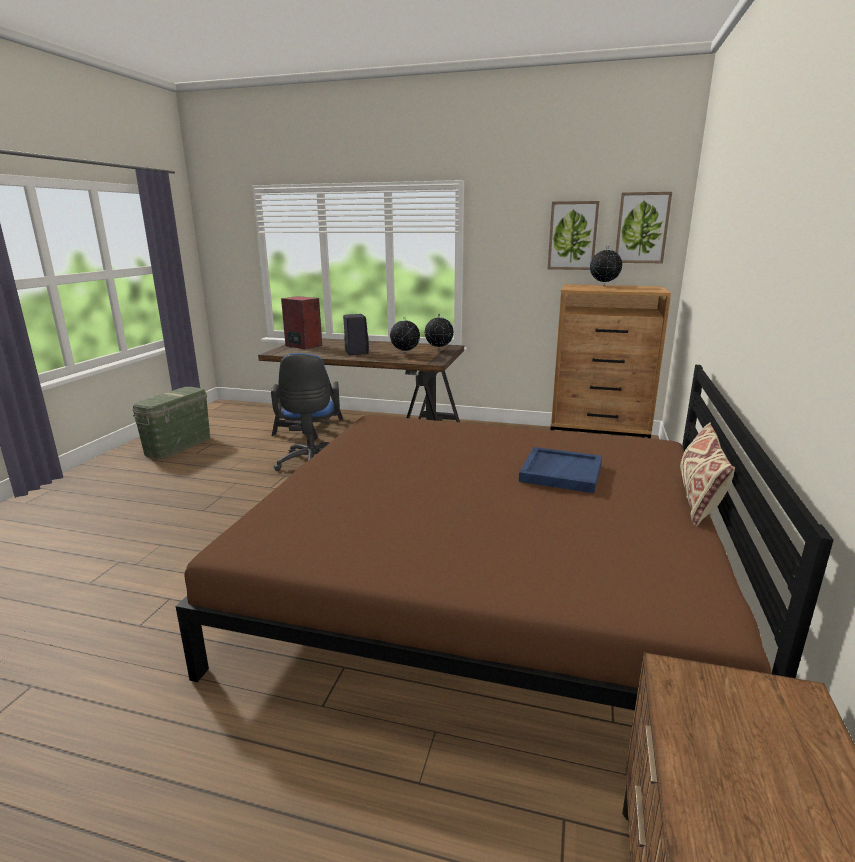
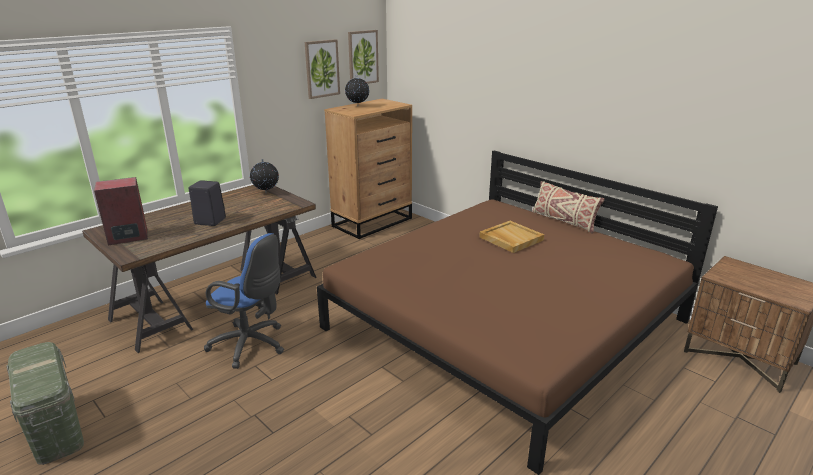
camera: 60 degrees left, 5 degrees up
(405, 354) = (256, 206): globe -> none
(560, 472) = (510, 238): blue tray -> beige tray

